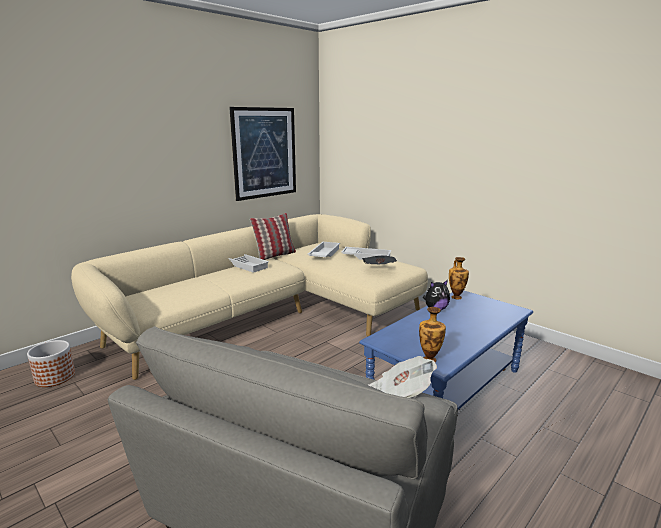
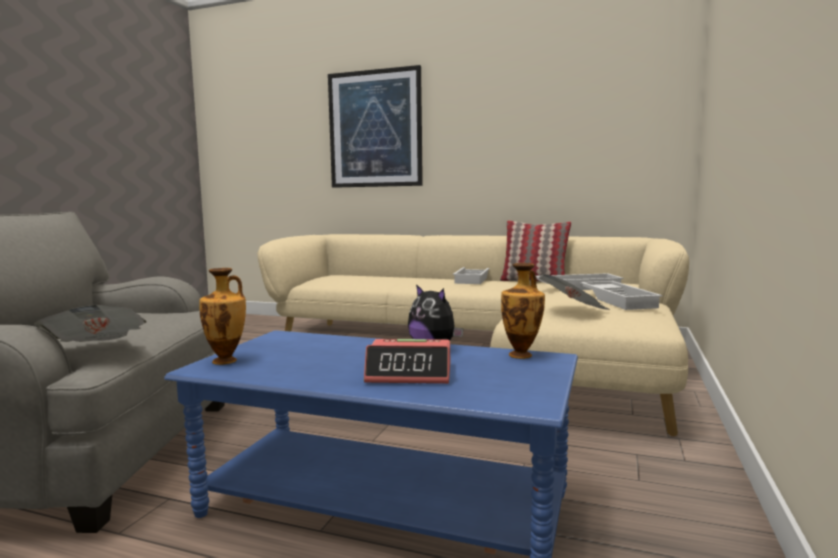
camera: 65 degrees right, 10 degrees down
(54, 377) = (273, 327): planter -> none
(264, 153) = (573, 135): picture -> picture (375, 129)
(474, 321) = (410, 373): none -> alarm clock

